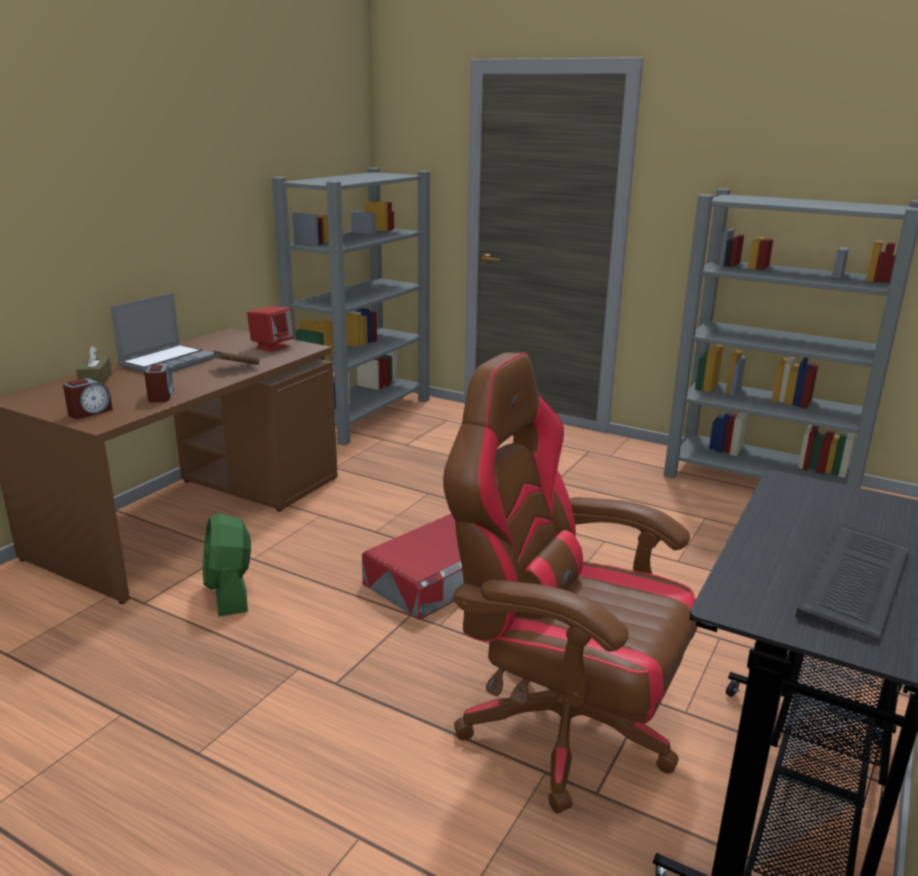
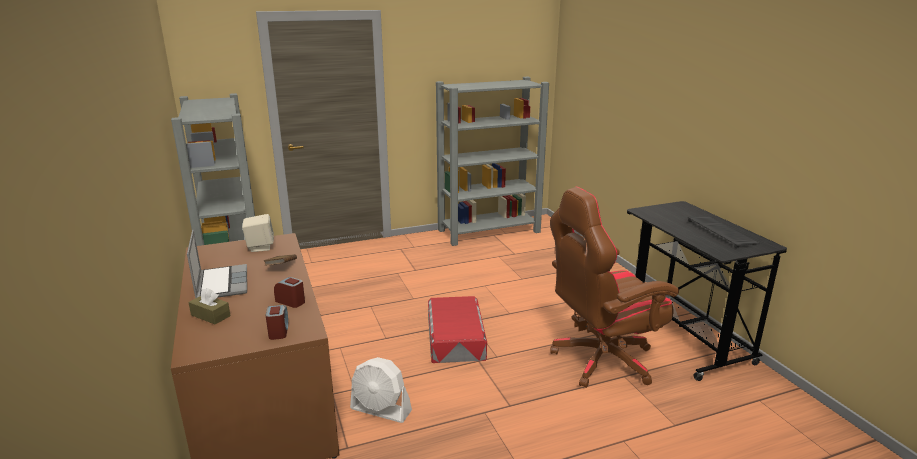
camera: 50 degrees left, 0 degrees up
(229, 592) = (381, 410): green fan -> white fan
(272, 347) = (260, 247): red speaker -> beige speaker

